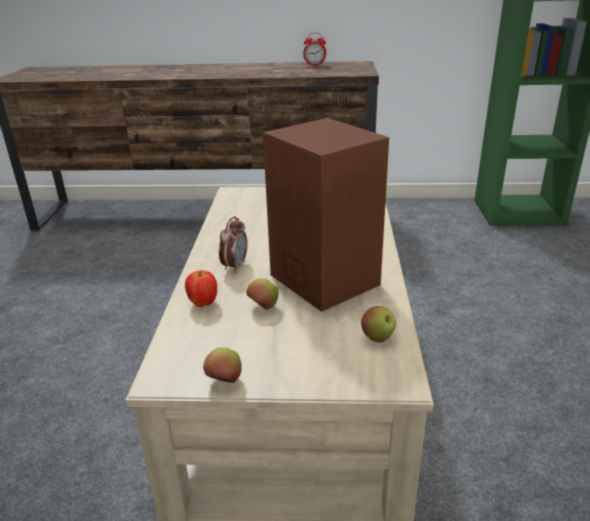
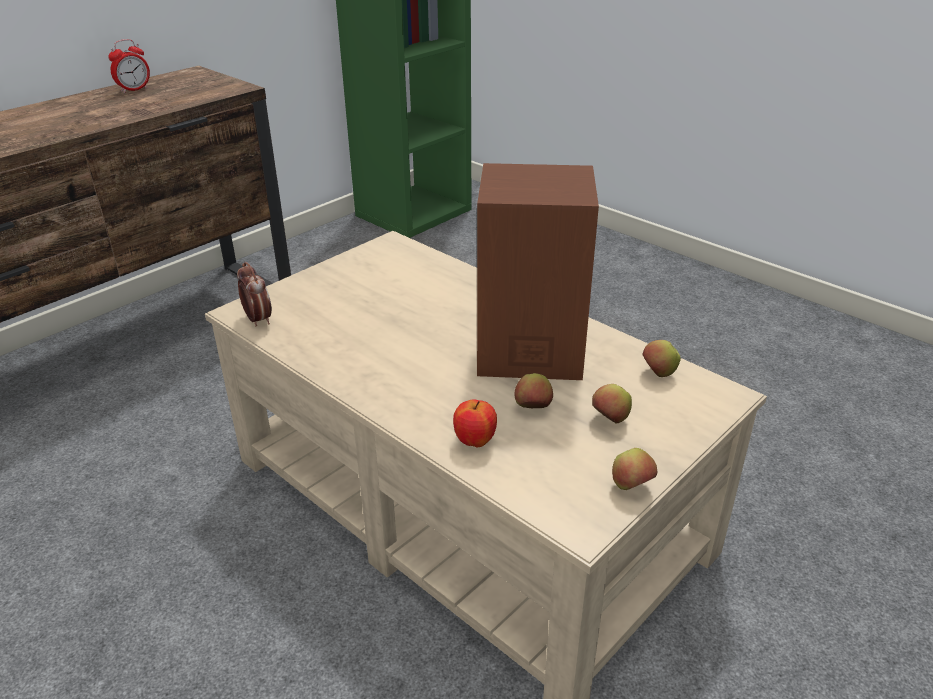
camera: 50 degrees left, 5 degrees up
(235, 266) = (425, 388): alarm clock -> alarm clock (258, 319)
(290, 341) = (610, 419): none -> apple

